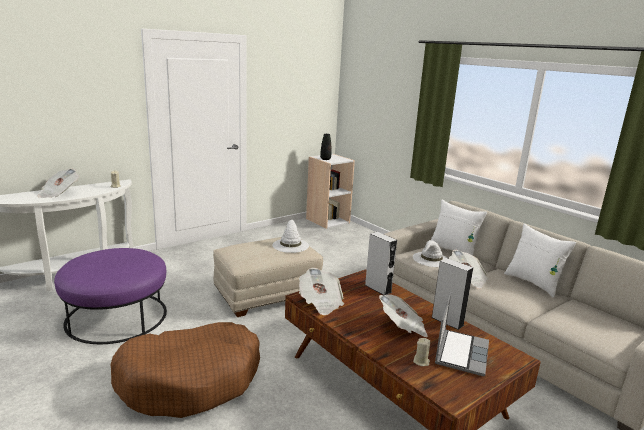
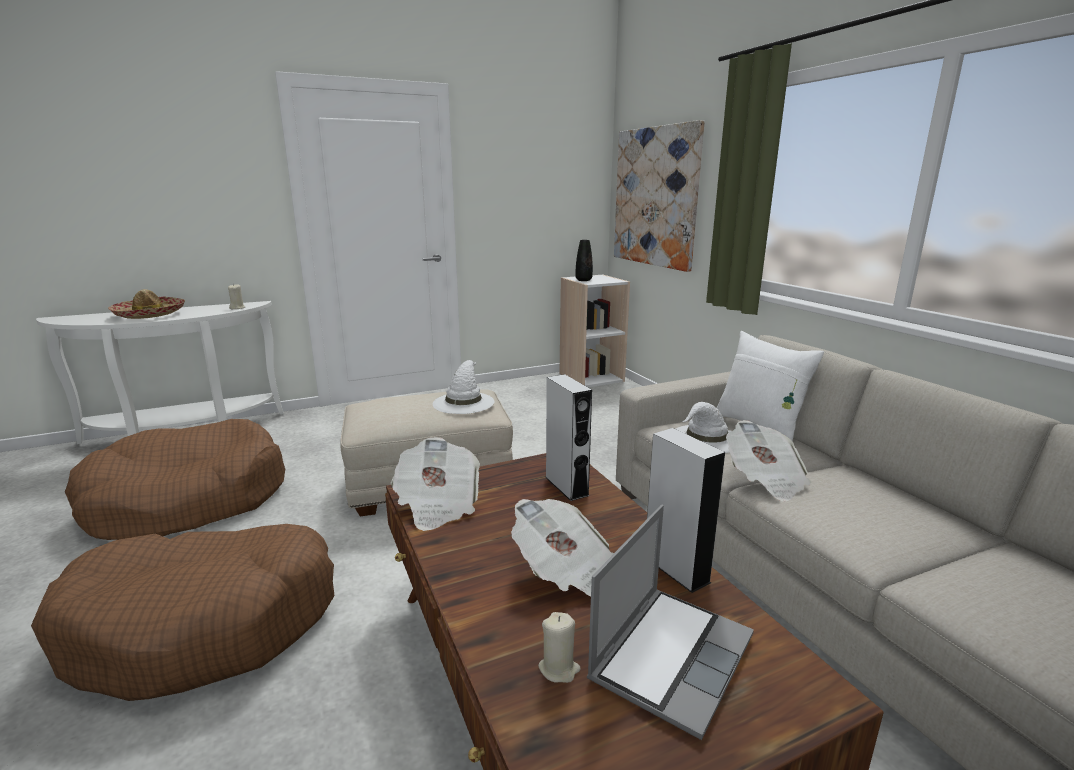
camera: 15 degrees right, 0 degrees up
(59, 193) = (150, 314): newspaper -> hat
(116, 316) = (188, 499): purple ottoman -> brown dog bed
(372, 110) = (655, 197): none -> picture
(532, 283) = (913, 500): white pillow -> none

